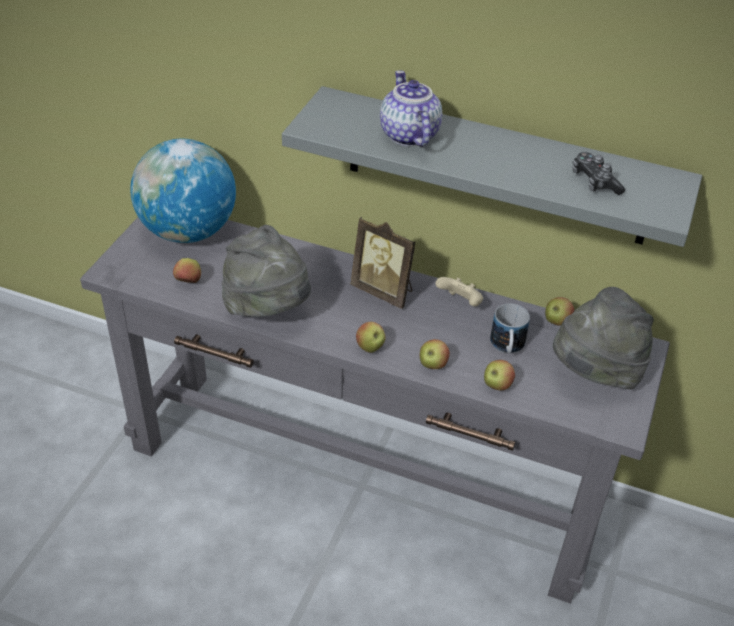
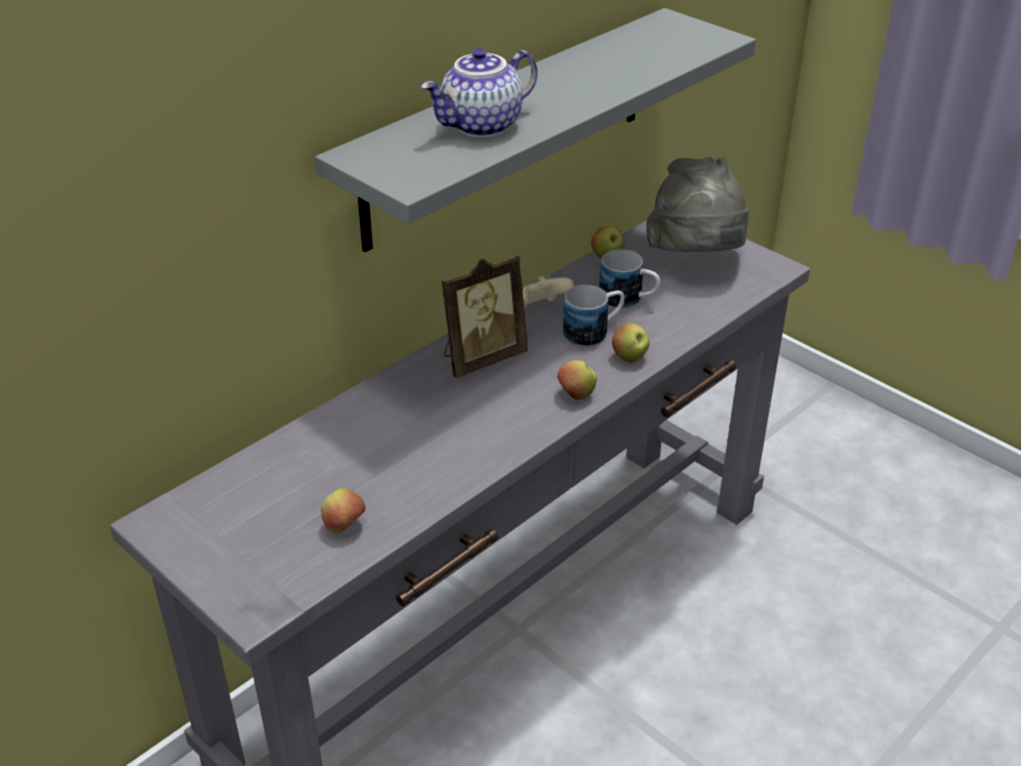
camera: 65 degrees left, 5 degrees down
(188, 231) = (225, 503): globe -> none
(268, 309) = (453, 462): grey hat -> none
(407, 135) = (482, 126): teapot -> teapot turned 45 degrees counterclockwise
(452, 338) = (594, 332): none -> mug
(497, 385) = (683, 324): apple -> none
(594, 181) = (646, 54): game controller -> none

